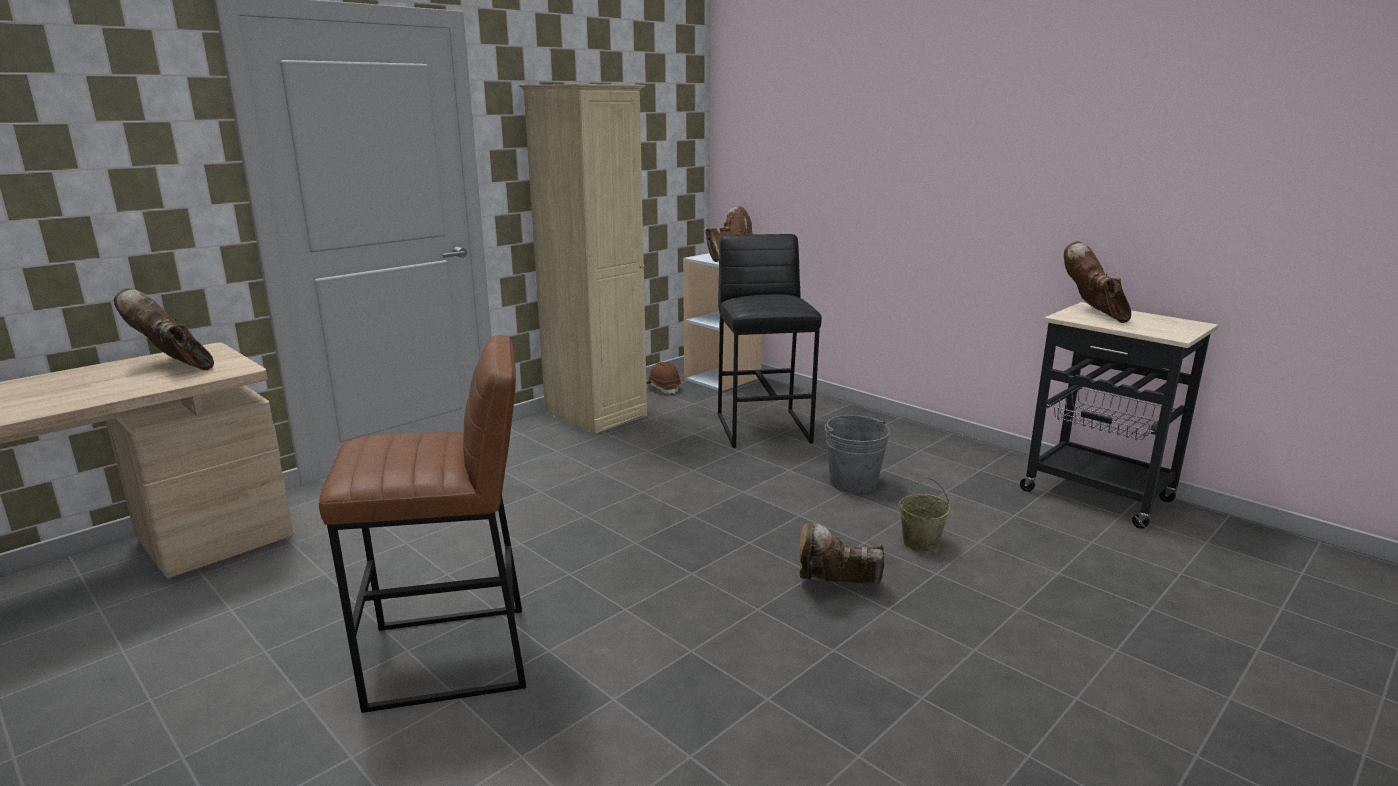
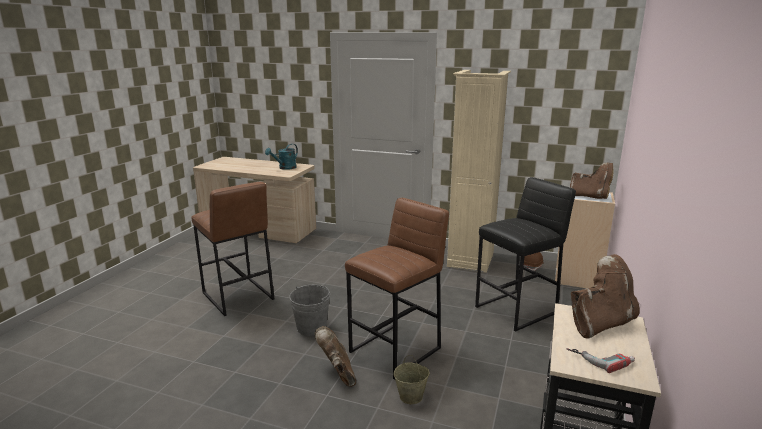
camera: 65 degrees right, 0 degrees up
(176, 365) = (285, 168): brown boot -> turquoise watering can
(800, 527) = (396, 349): none -> brown stool
(853, 483) = (471, 357): grey bucket -> grey bucket (311, 327)
(1163, 326) = (600, 358): none -> power drill

